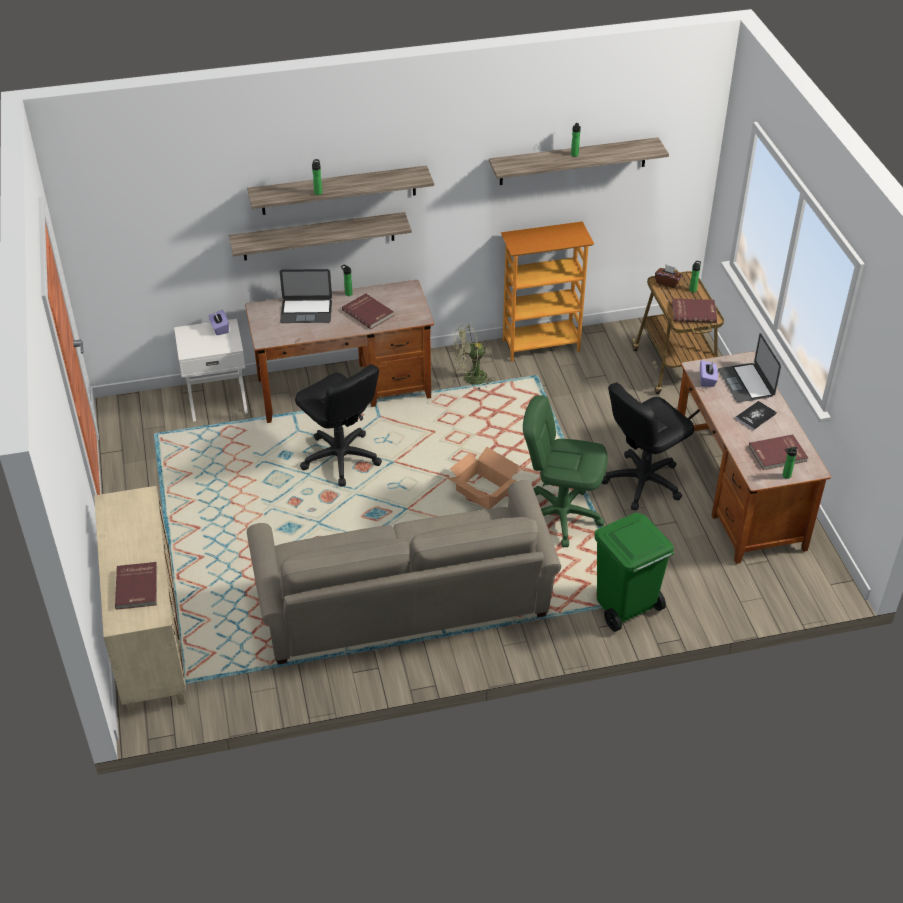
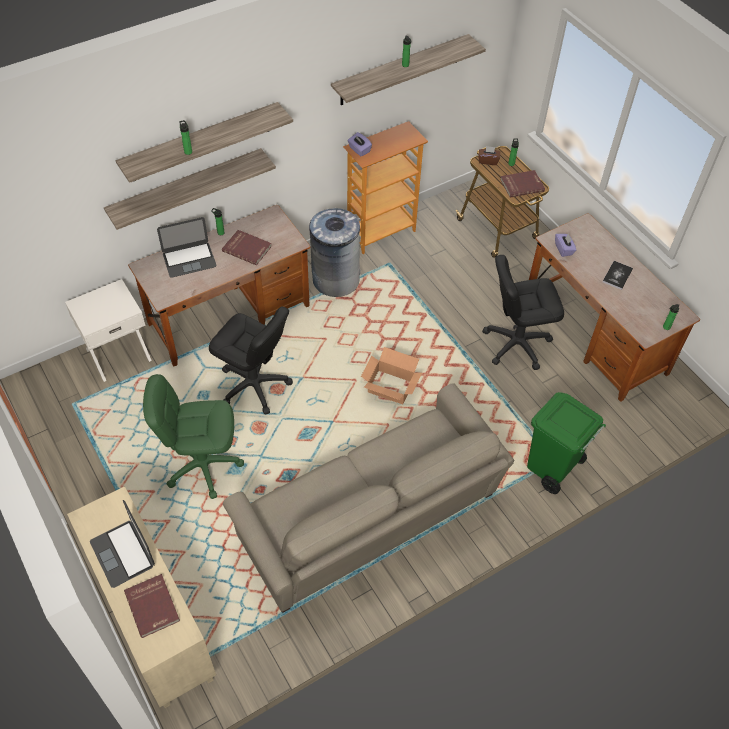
camera: 20 degrees left, 10 degrees up
(219, 328) = (110, 293): purple tissue box -> purple tissue box (359, 150)
(470, 379) = (335, 279): green fan -> grey trash can
(561, 516) = (464, 394): green office chair -> green office chair (203, 465)
(642, 482) = (516, 343): black office chair -> black office chair turned 45 degrees clockwise
(746, 383) = (595, 245): laptop -> laptop (123, 553)
(778, 454) = (651, 308): red book -> none

